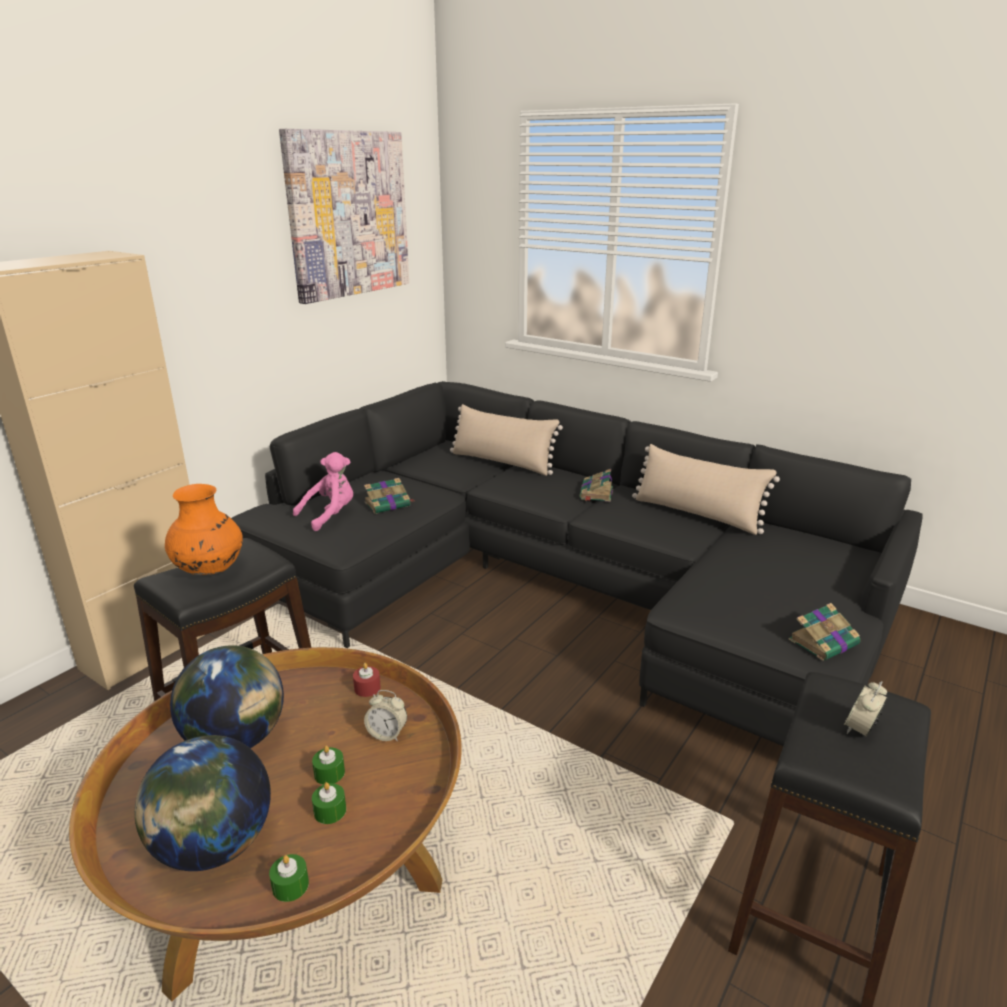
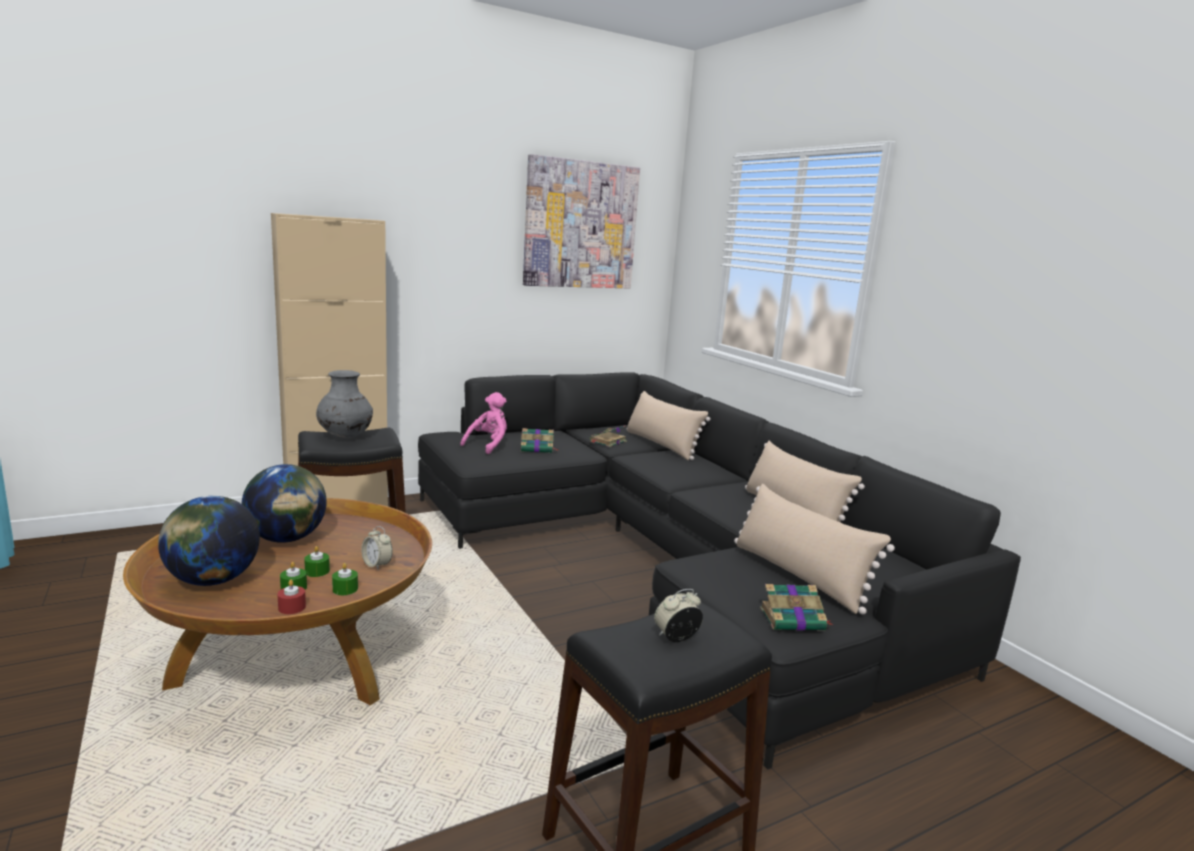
camera: 25 degrees right, 10 degrees down
(209, 570) = (345, 436): orange vase -> grey vase
(290, 885) = (227, 612): green candle -> green candle (345, 589)
(330, 515) = (488, 445): pink plush toy -> pink plush toy turned 45 degrees counterclockwise
(367, 688) = (395, 539): red candle -> red candle (292, 607)
(596, 493) = (716, 479): book -> book (607, 441)
(776, 589) = (798, 575): none -> beige pillow

